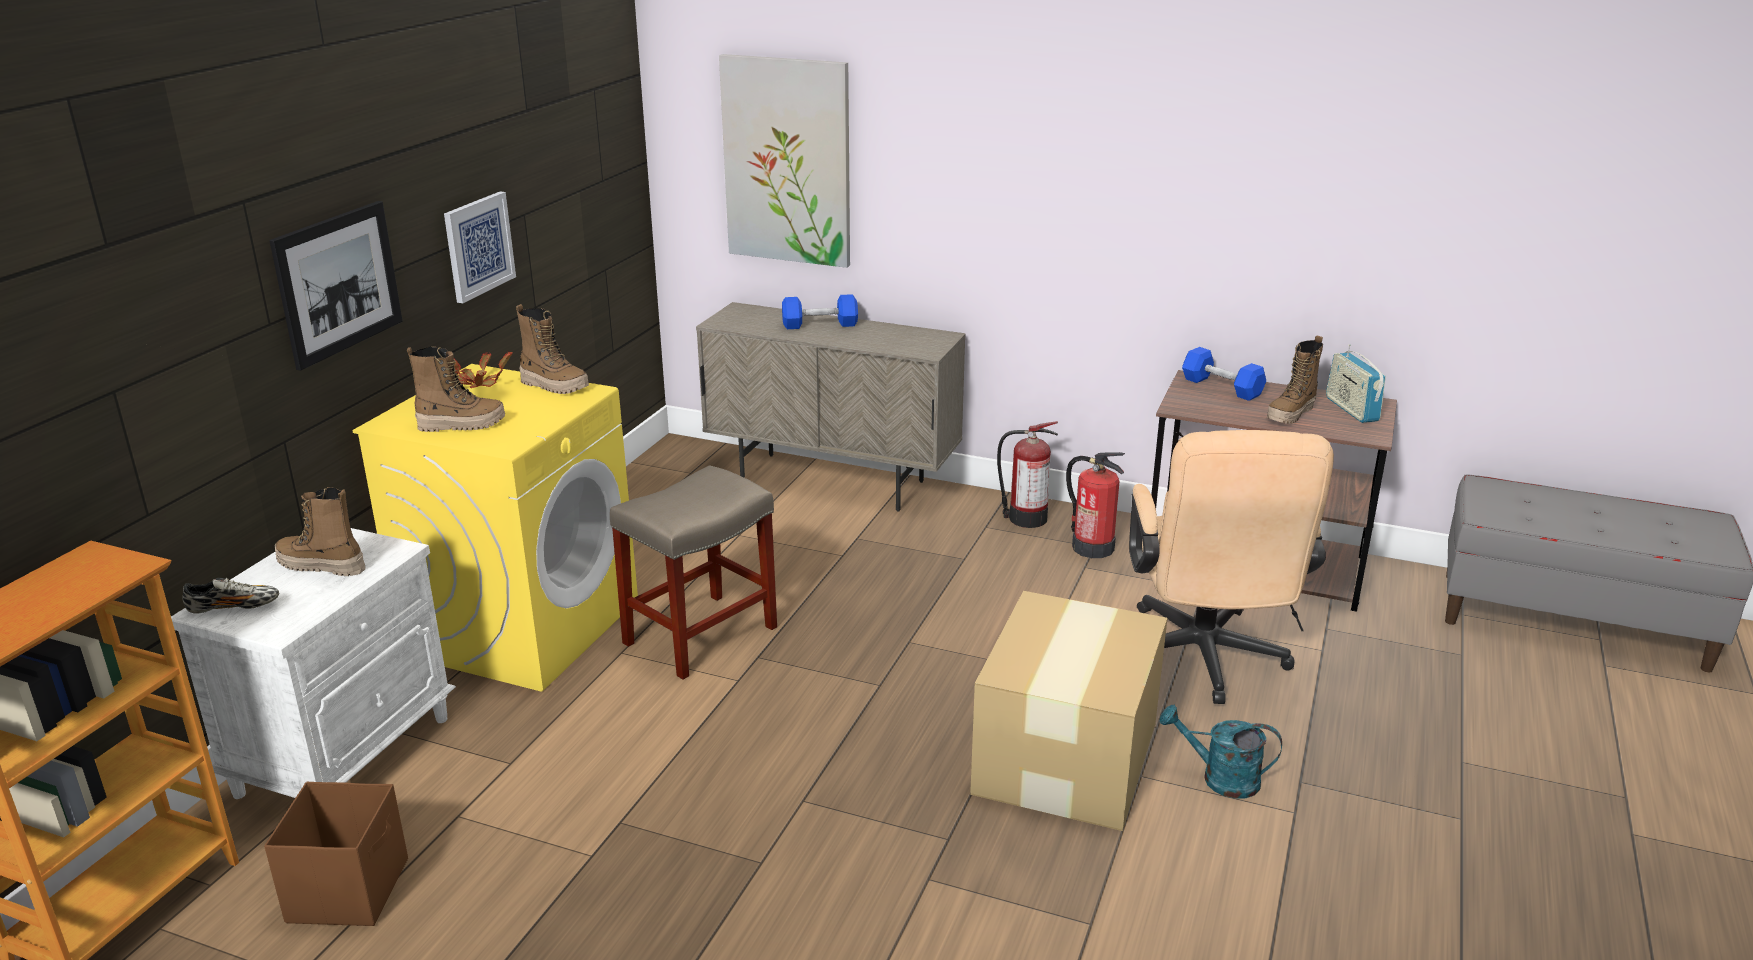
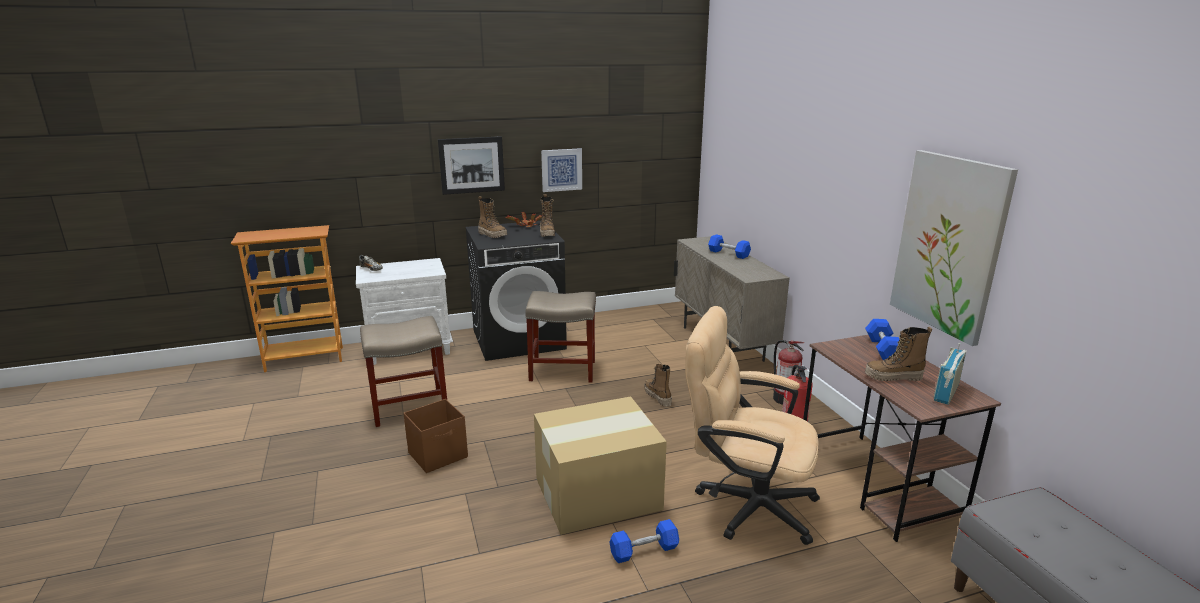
camera: 50 degrees right, 5 degrees down
(321, 566) = (410, 268): boot -> boot (657, 397)
(350, 890) = (345, 383): brown storage box -> brown storage box (439, 455)
(523, 626) = (519, 339): yellow washing machine -> black washing machine
(576, 841) = (408, 408): none -> beige stool
(787, 161) = (740, 163): picture -> picture (949, 244)
(1204, 662) = (745, 504): beige office chair -> beige office chair turned 60 degrees clockwise
(1220, 779) = (644, 550): turquoise watering can -> blue dumbbell

